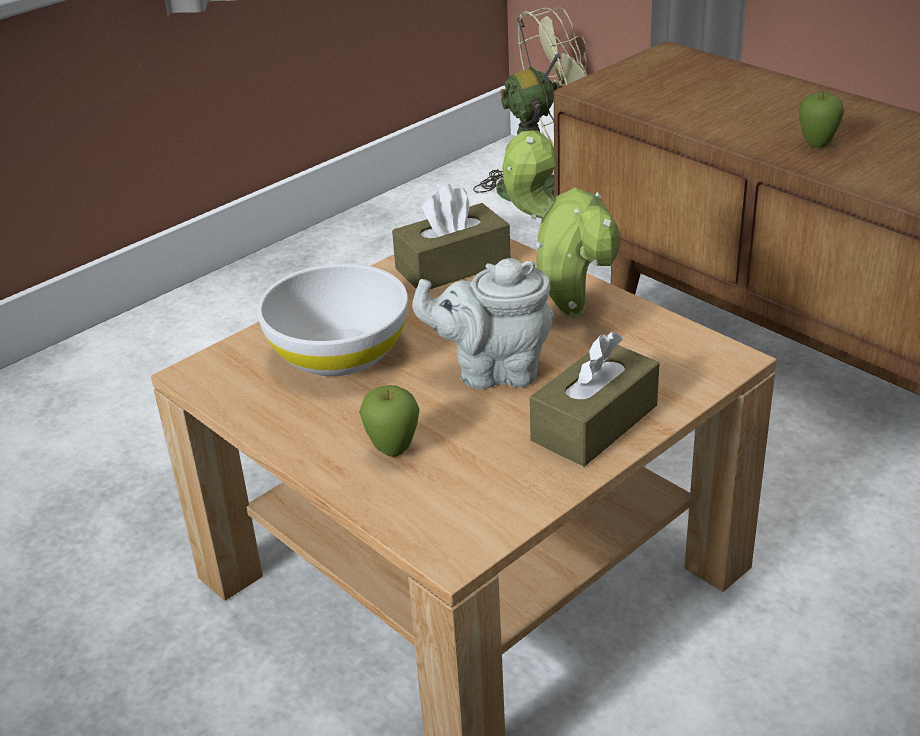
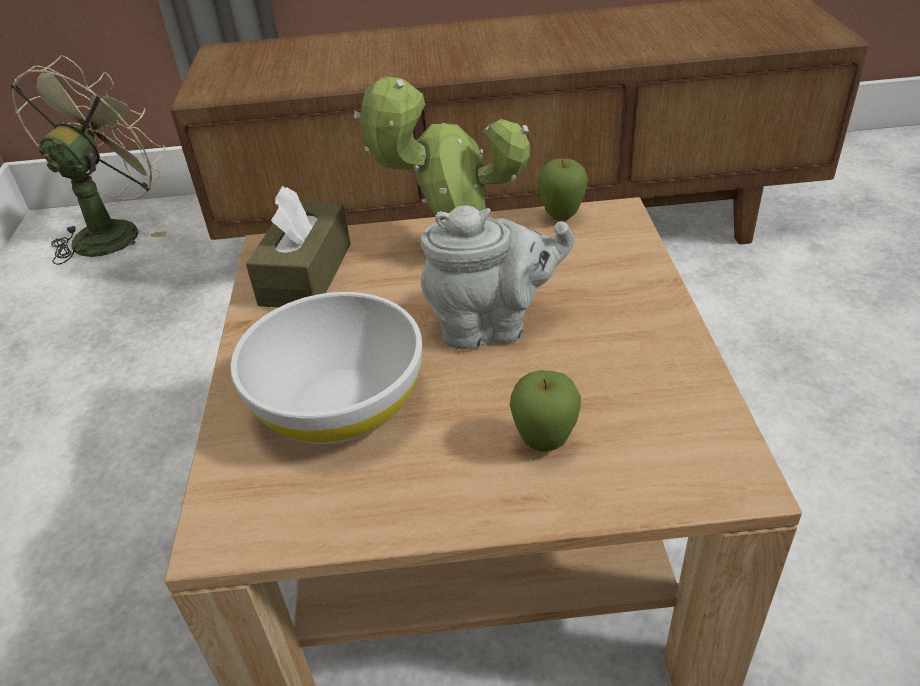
camera: 50 degrees left, 5 degrees up
(493, 371) = (492, 326): grey teapot -> grey teapot turned 135 degrees counterclockwise
(594, 423) = (629, 309): brown tissue box -> none
(817, 146) = (437, 61): apple -> apple (561, 218)

